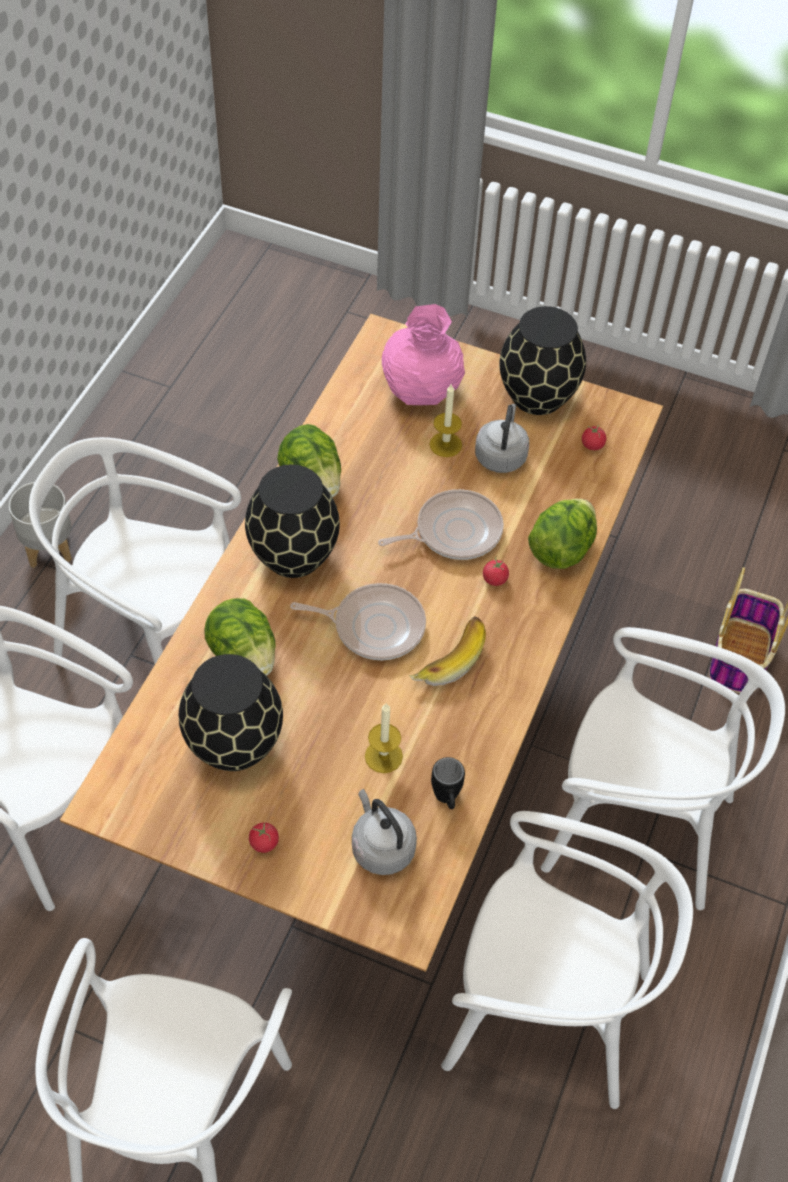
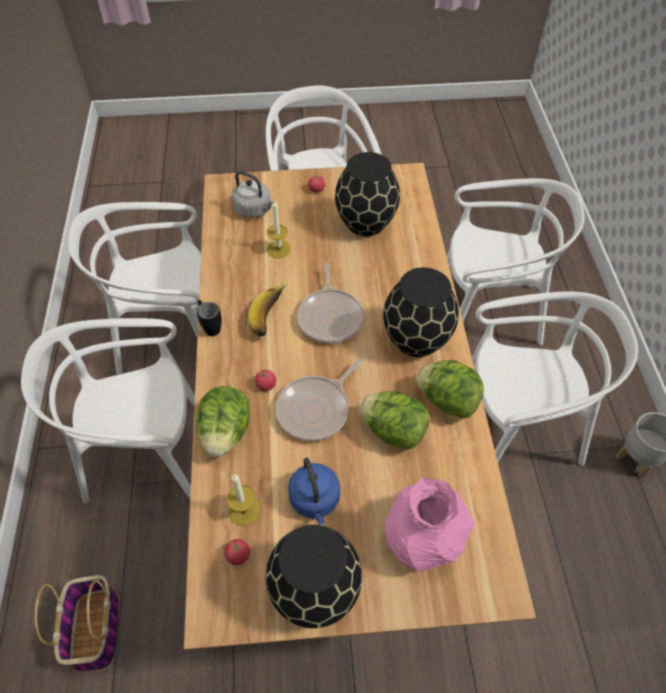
camera: 155 degrees right, 0 degrees up
(243, 655) = (397, 266): lettuce -> lettuce (393, 431)
(374, 626) = (330, 316): frying pan -> frying pan turned 75 degrees counterclockwise
(445, 444) = (367, 488): candle -> candle (244, 510)
(447, 800) = (230, 242): black mug -> black mug (210, 326)
(501, 455) = (315, 500): grey kettle -> blue kettle

